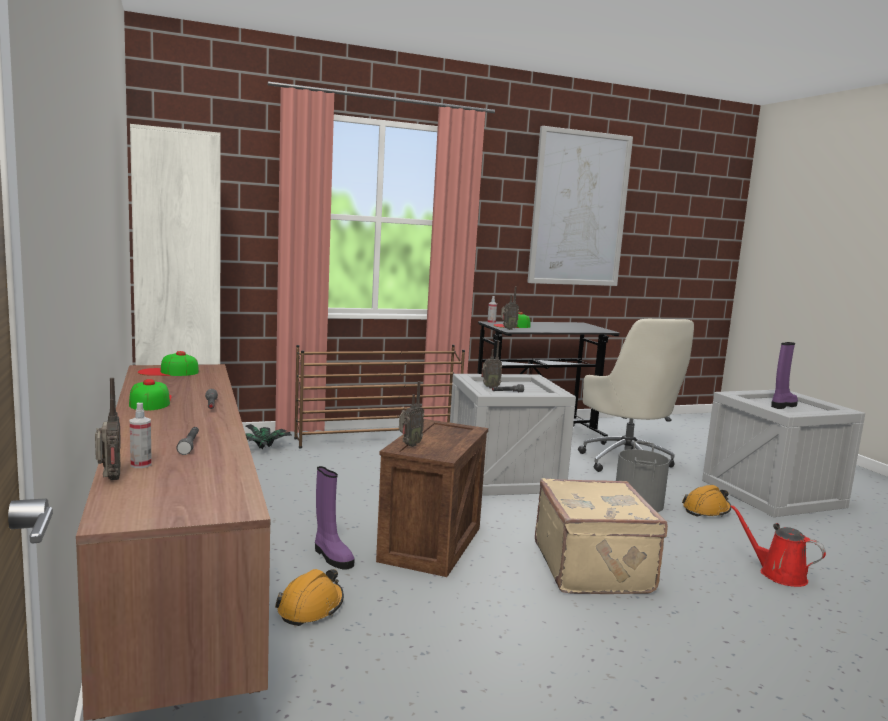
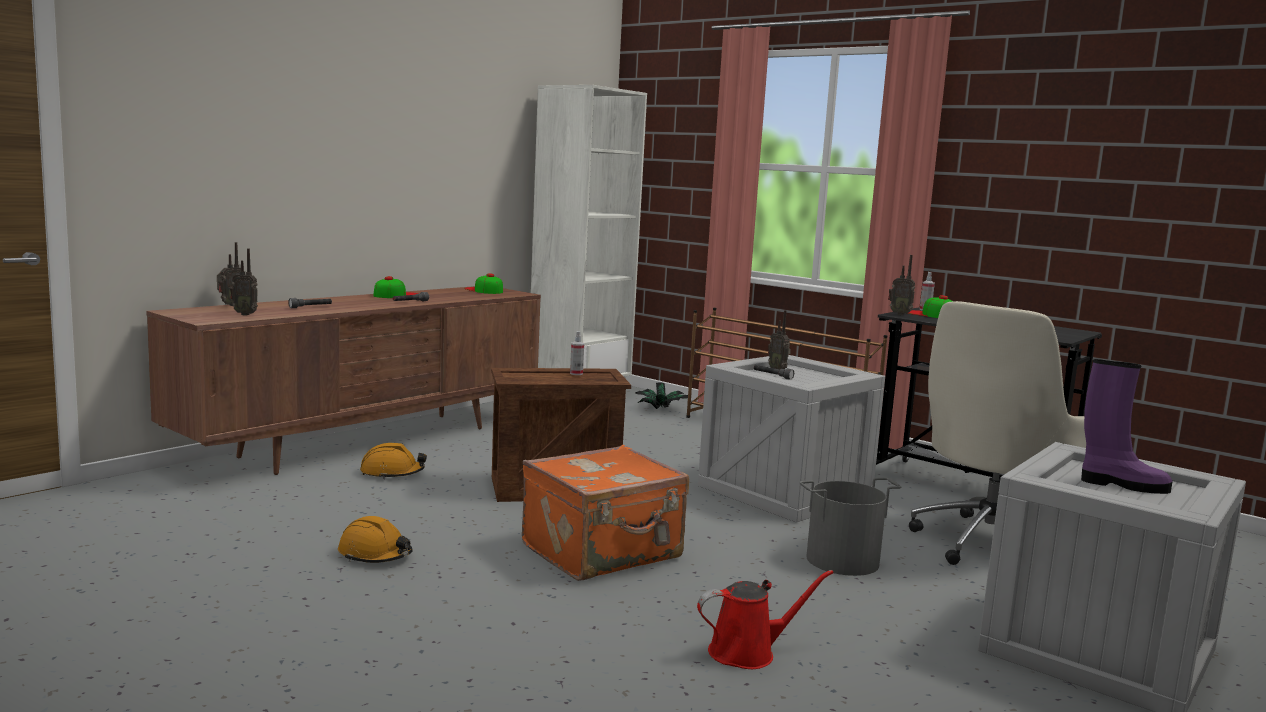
camera: 60 degrees right, 0 degrees up
(141, 464) = (262, 306): spray bottle -> spray bottle (576, 373)
(332, 556) = (481, 464): purple boot -> none
(409, 445) = (521, 371): radio -> radio (245, 314)
(579, 209) = (1134, 146): picture -> none
(594, 568) = (603, 552): beige suitcase -> orange suitcase
(706, 510) = (905, 602): orange hard hat -> orange hard hat (375, 555)
(778, 574) = (748, 652): red watering can -> red watering can turned 60 degrees clockwise

